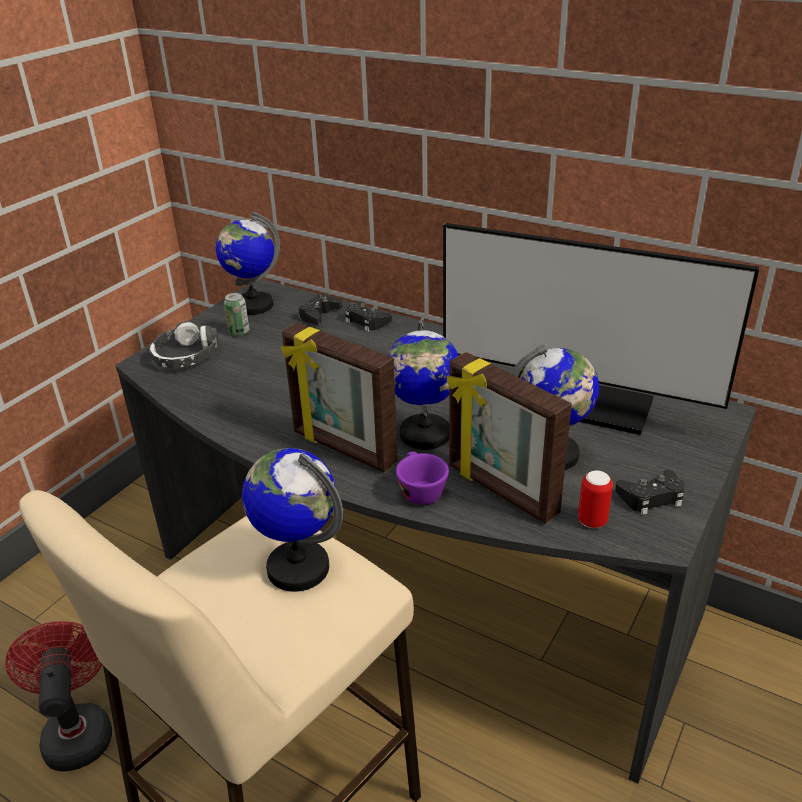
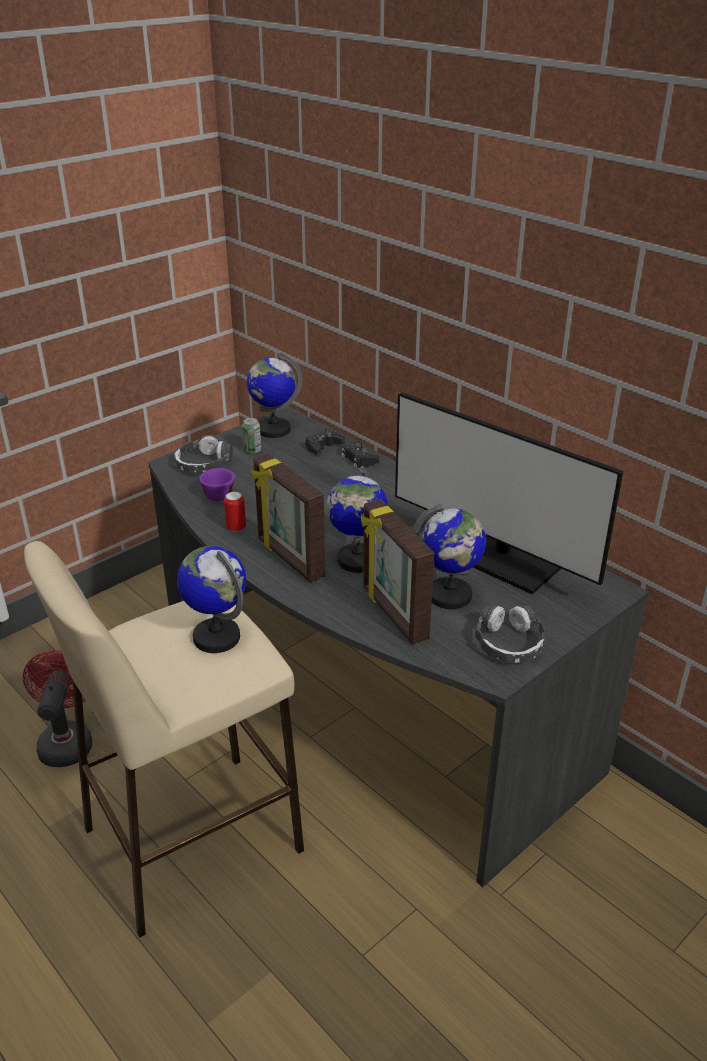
camera: 15 degrees right, 0 degrees up
(419, 490) = (331, 601): purple cup -> purple cup (219, 493)
(592, 521) = (451, 651): can -> can (236, 528)
(651, 497) = (509, 643): black game controller -> headphones

